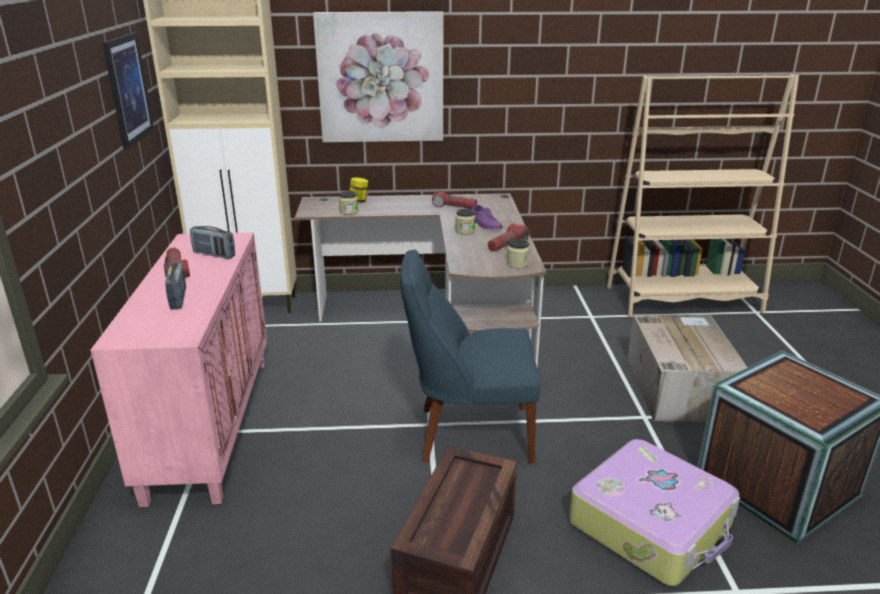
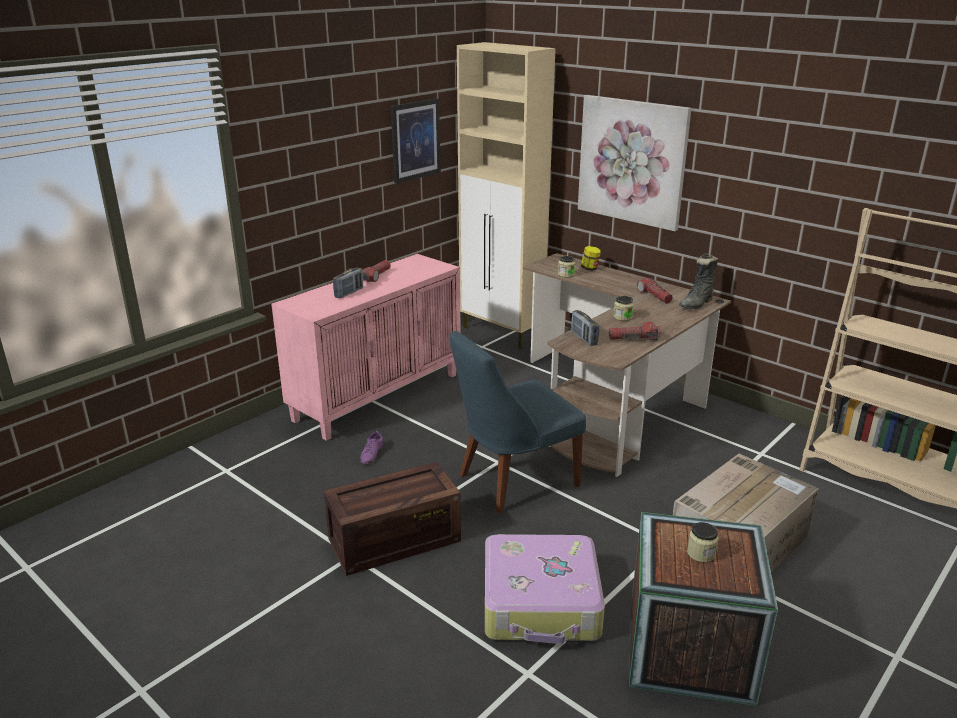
camera: 45 degrees right, 0 degrees up
(214, 255) = (411, 273): radio -> radio (584, 338)
(469, 434) = (513, 481): blue chair -> blue chair turned 75 degrees counterclockwise
(485, 224) = (650, 318): purple shoe -> purple shoe (371, 453)
(495, 202) = (697, 304): none -> black boot
(517, 264) = (609, 355): jar -> jar (701, 553)

